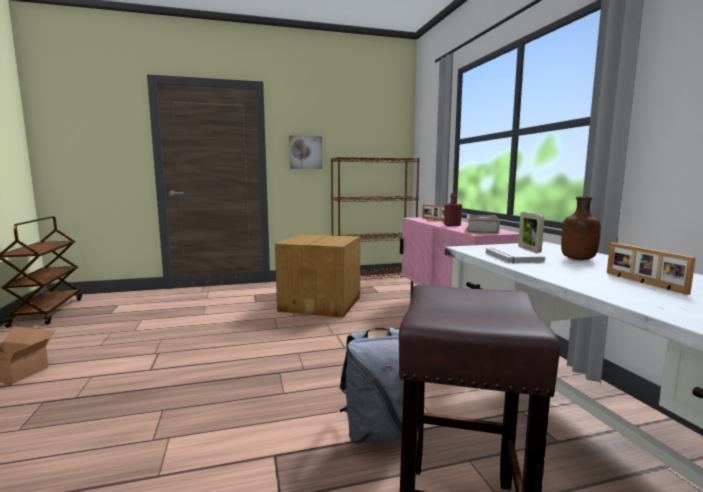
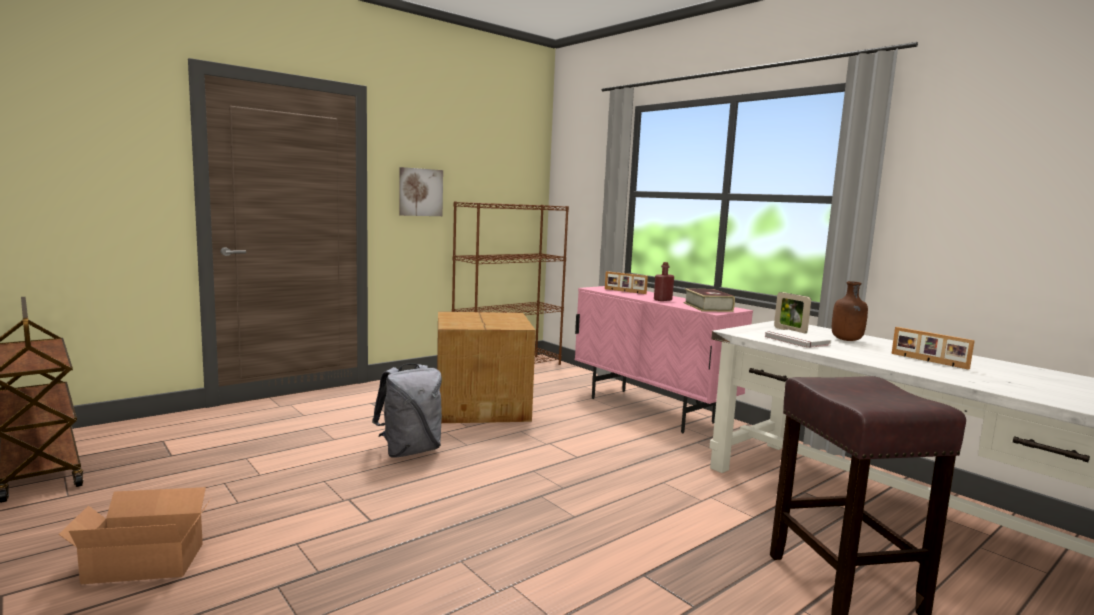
camera: 25 degrees left, 0 degrees up
(378, 432) = (710, 533): grey backpack -> grey backpack (410, 451)

